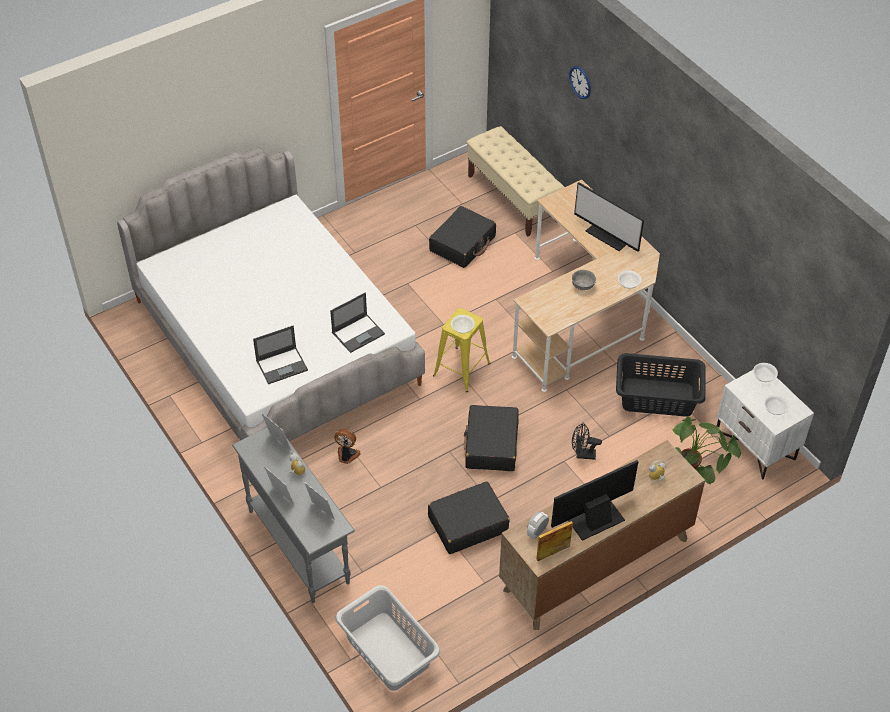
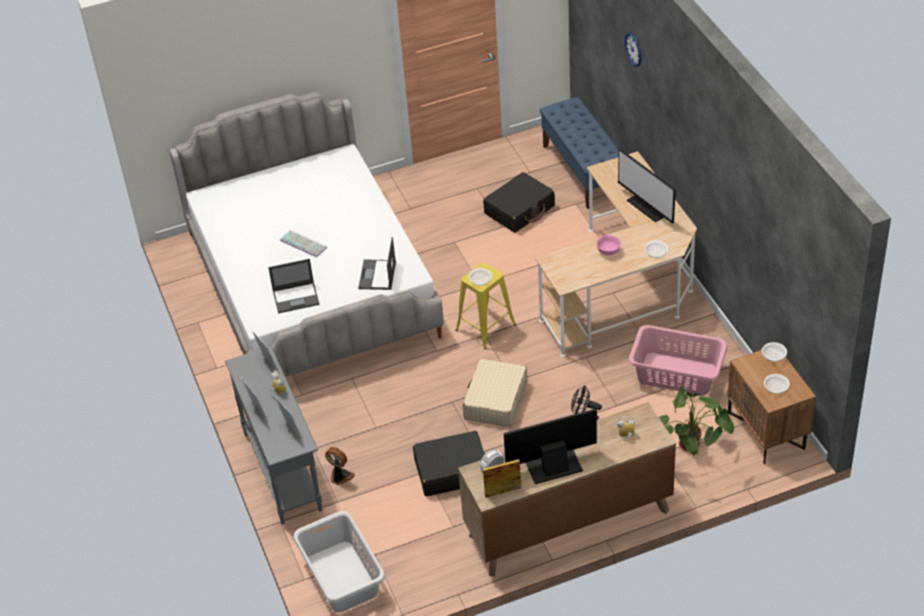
camera: 15 degrees right, 5 degrees down
(275, 306) = (304, 243): none -> keyboard
(347, 455) = (351, 395): fan -> fan (340, 477)
(358, 333) = (377, 275): laptop -> laptop turned 120 degrees clockwise
(491, 445) = (495, 401): black suitcase -> beige suitcase
(513, 198) = (583, 171): beige bench -> blue bench
(582, 286) = (608, 251): grey bowl -> pink bowl
(658, 398) = (677, 375): black laundry basket -> pink laundry basket
(756, 445) = (767, 430): white nightstand -> brown nightstand

